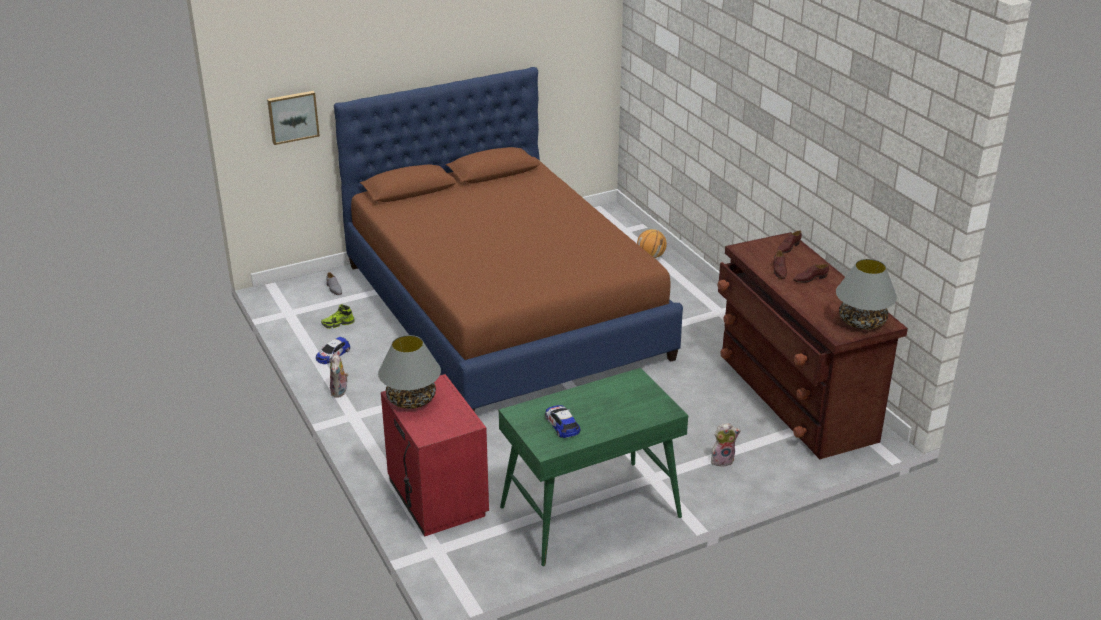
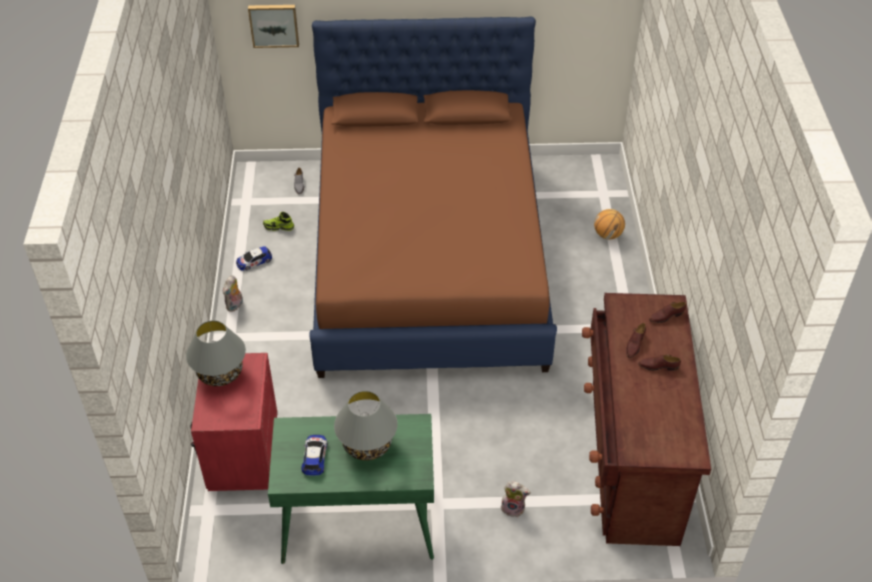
camera: 25 degrees right, 15 degrees up
(861, 322) = (668, 444): grey table lamp -> grey table lamp (366, 444)

